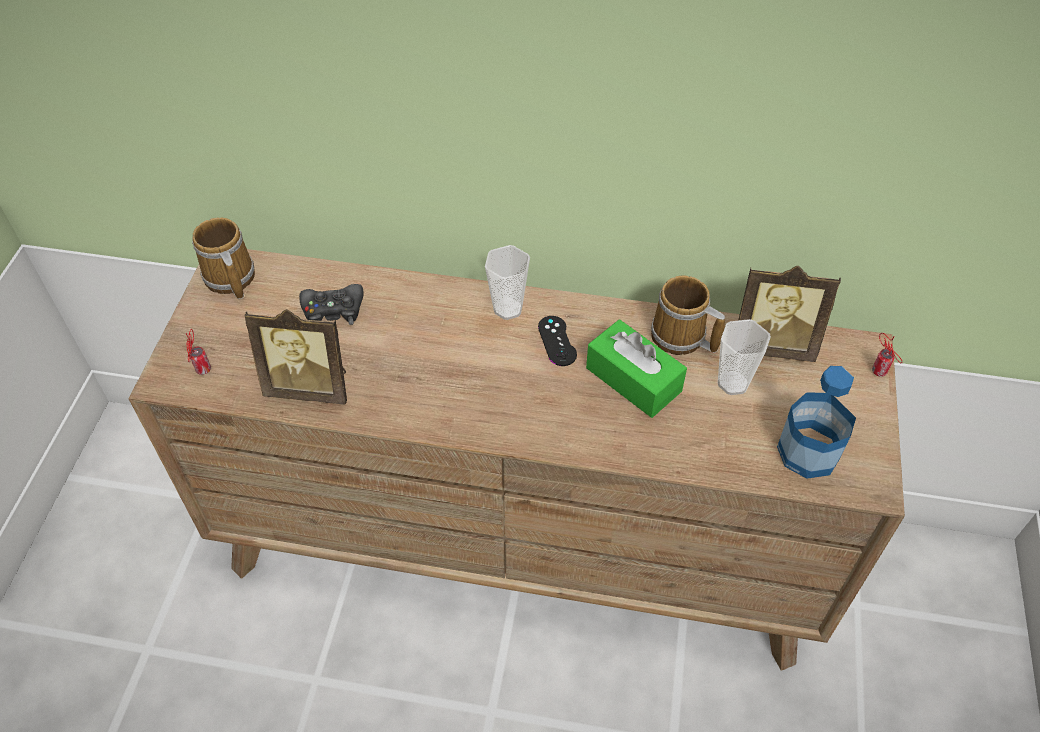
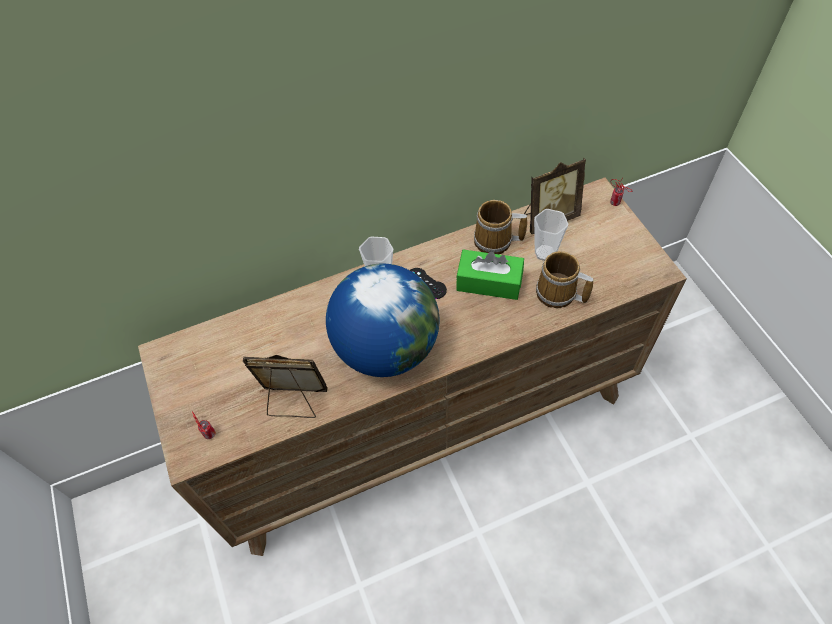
camera: 30 degrees left, 5 degrees up
(229, 279) = (174, 362): mug -> mug (558, 294)
(310, 387) = (294, 402): picture frame -> picture frame turned 150 degrees counterclockwise
(333, 310) = (267, 343): black game controller -> none
(454, 386) = (386, 348): none -> globe
(808, 452) = (614, 271): bottle -> none

